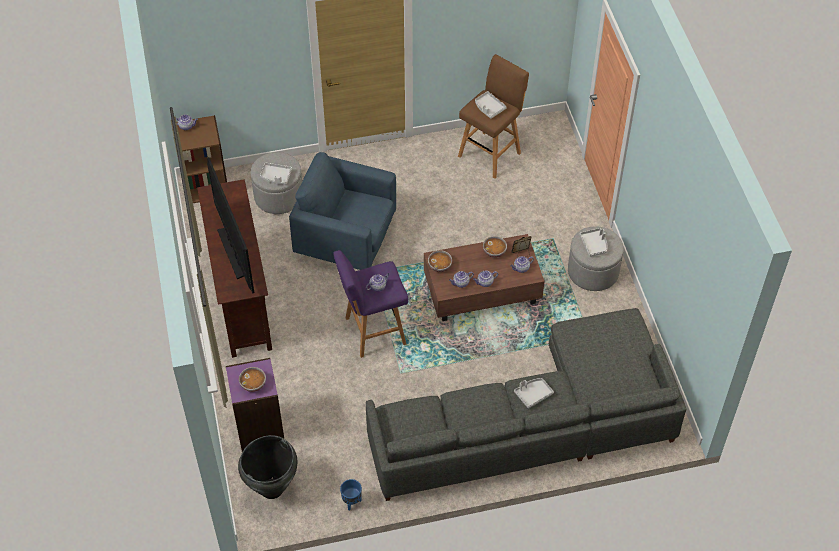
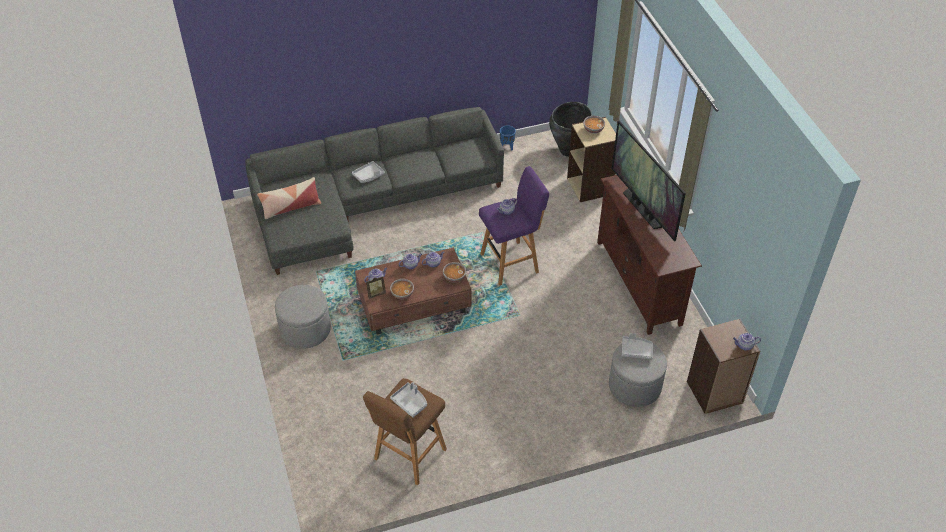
camera: 175 degrees right, 5 degrees down
(259, 429) = (590, 186): purple bookcase -> beige bookcase
(347, 240) = (552, 343): blue armchair -> none
(594, 245) = (303, 302): grey tray -> none
(621, 355) = (291, 207): none -> pillow

